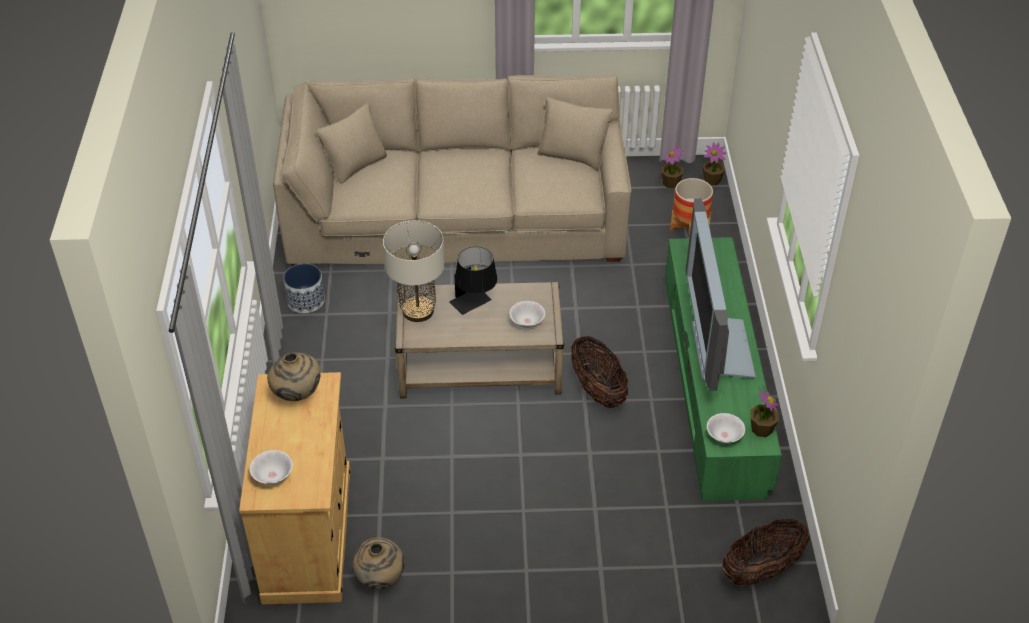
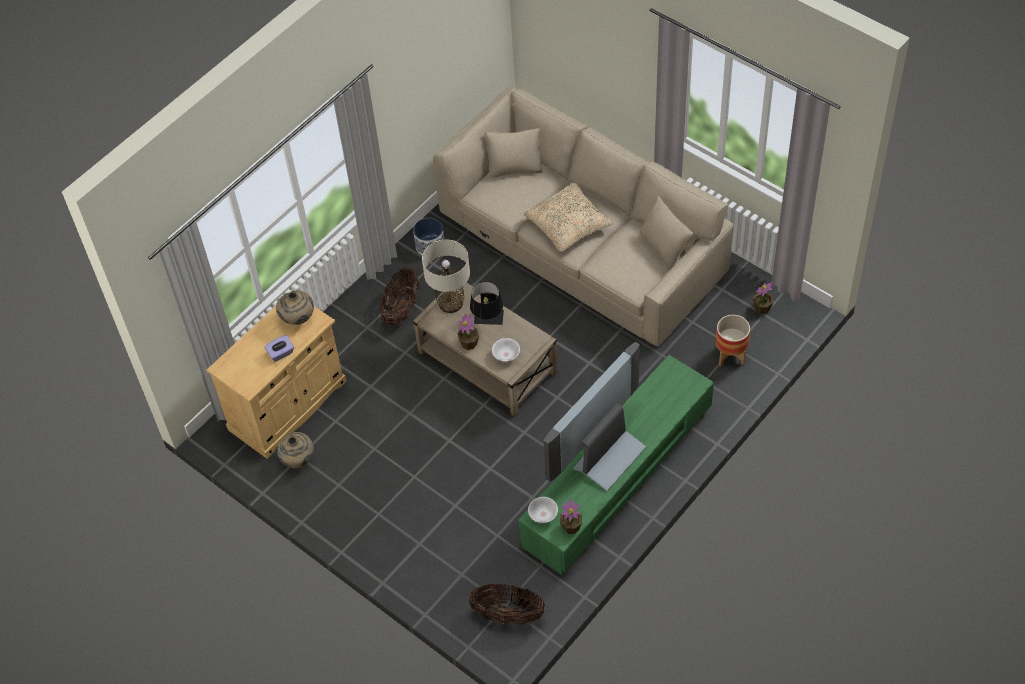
camera: 45 degrees right, 10 degrees up
(273, 476) = (240, 361): white bowl -> none
(315, 439) = (281, 353): none -> purple tissue box
(463, 182) = (568, 224): none -> beige pillow
(598, 390) = (540, 430): basket -> basket (401, 309)
(712, 180) = (795, 325): potted plant -> potted plant (469, 343)

